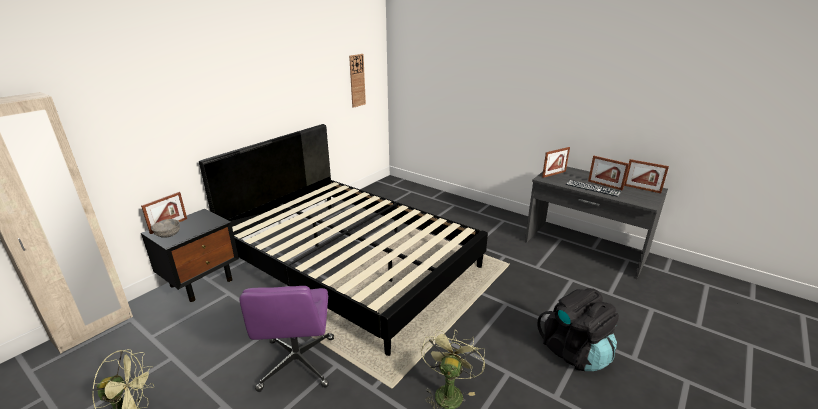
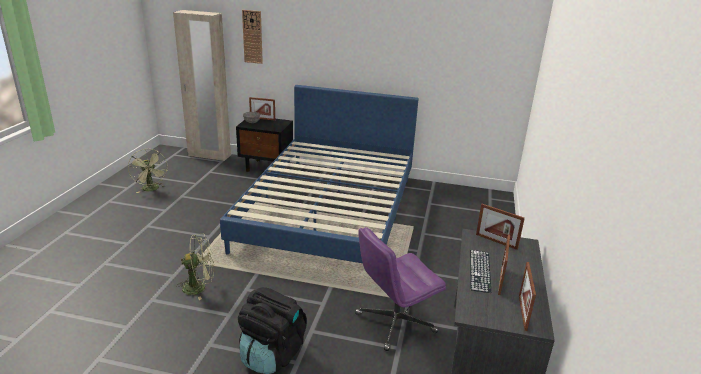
camera: 65 degrees right, 0 degrees up
(297, 364) = (205, 222): purple office chair -> purple office chair (394, 323)
(351, 262) = (330, 212): black bed -> blue bed
(357, 80) = (482, 69): wall clock -> wall clock (252, 37)

